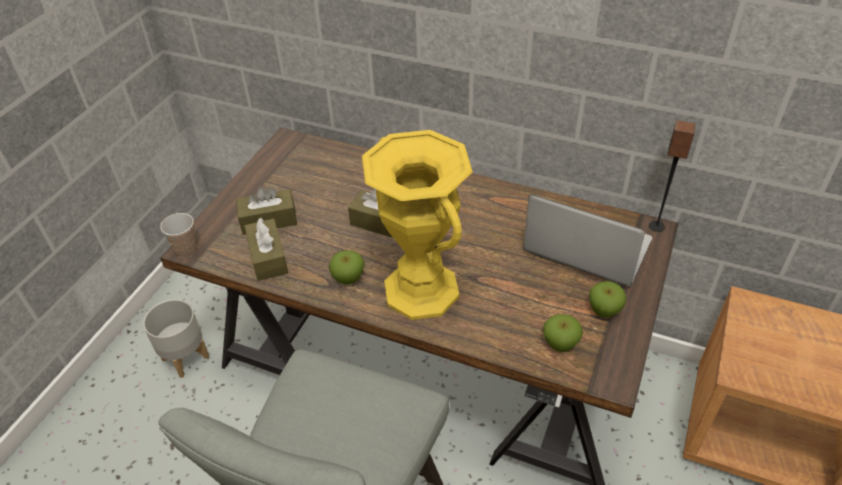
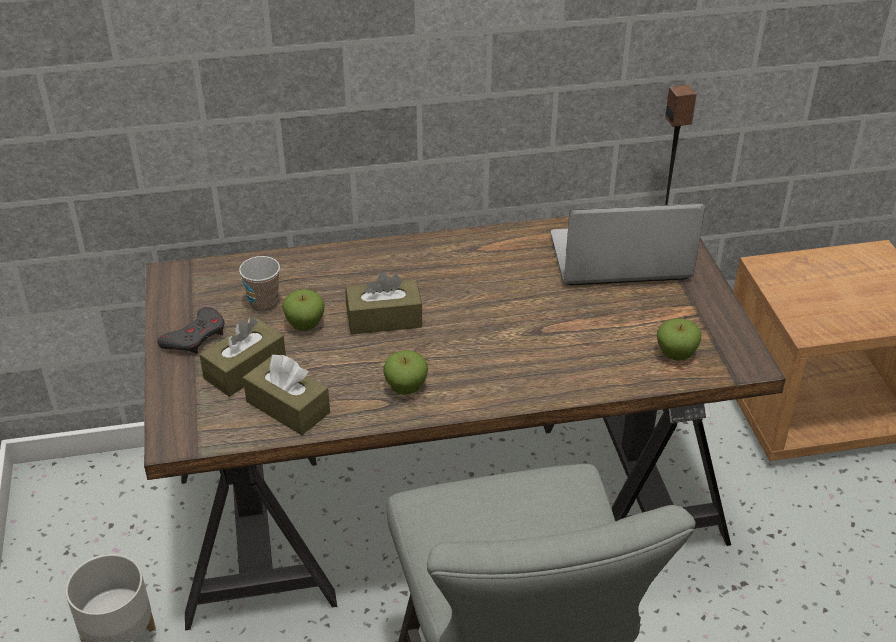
camera: 35 degrees left, 5 degrees down
(186, 250) = (172, 443): cup -> cup (264, 304)
(262, 186) = (195, 337): none -> grey game controller
(421, 290) = (496, 365): yellow vase -> none
(604, 311) = (687, 309): apple -> apple (305, 325)

